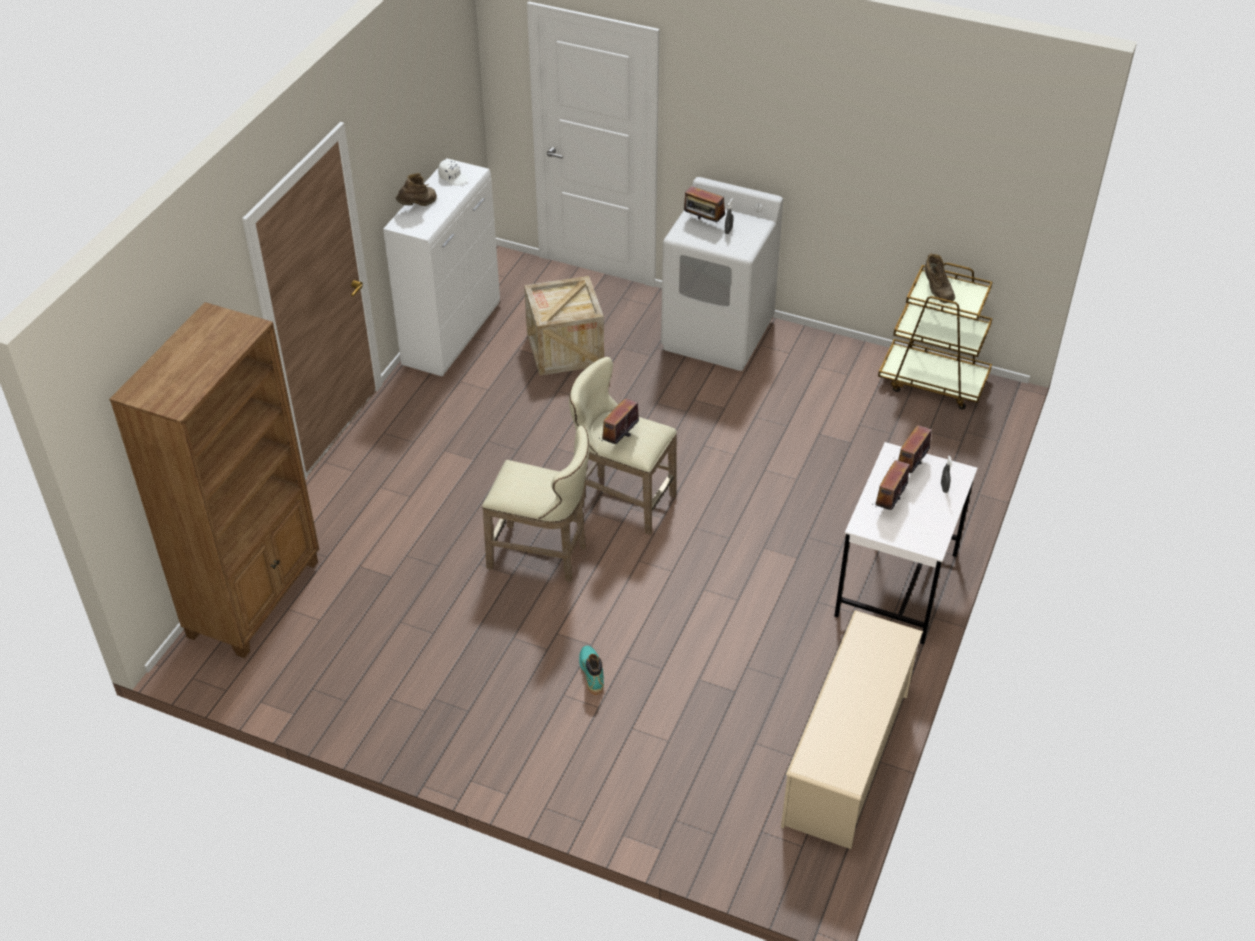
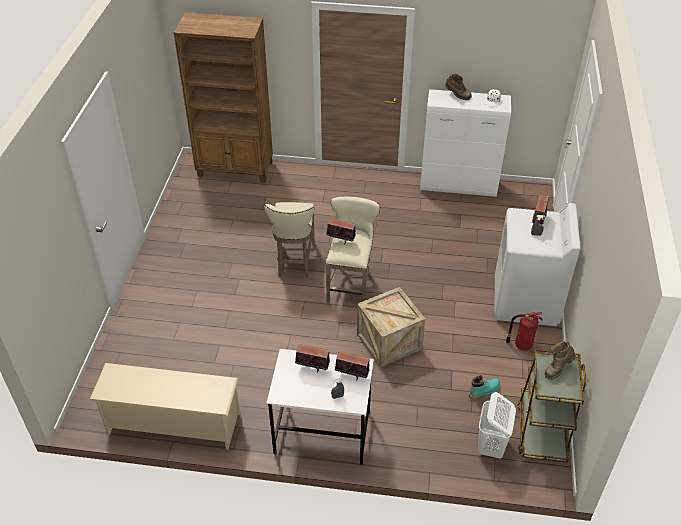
camera: 75 degrees right, 0 degrees up
(565, 349) = (471, 234): crate -> crate (389, 341)
(592, 673) = (214, 298): turquoise boot -> turquoise boot (484, 390)
(793, 360) = (521, 345): none -> fire extinguisher
(949, 430) = (491, 447): none -> white laundry basket

